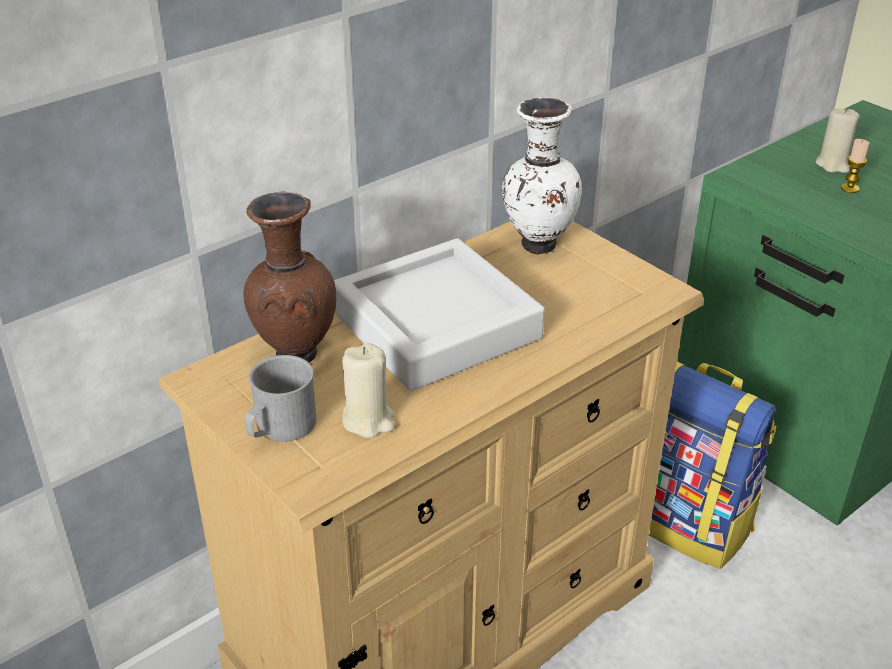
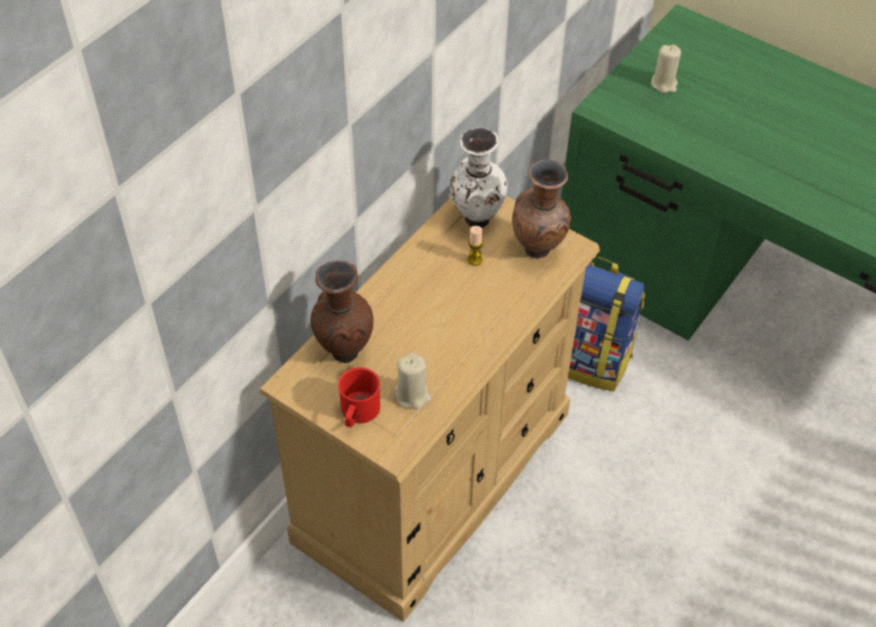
camera: 15 degrees left, 15 degrees up
(279, 428) = (358, 413): grey mug -> red mug
(436, 325) = (429, 307): grey tray -> none
(614, 287) = (539, 250): none -> brown vase
(850, 188) = (679, 108): candle -> candle (474, 260)

